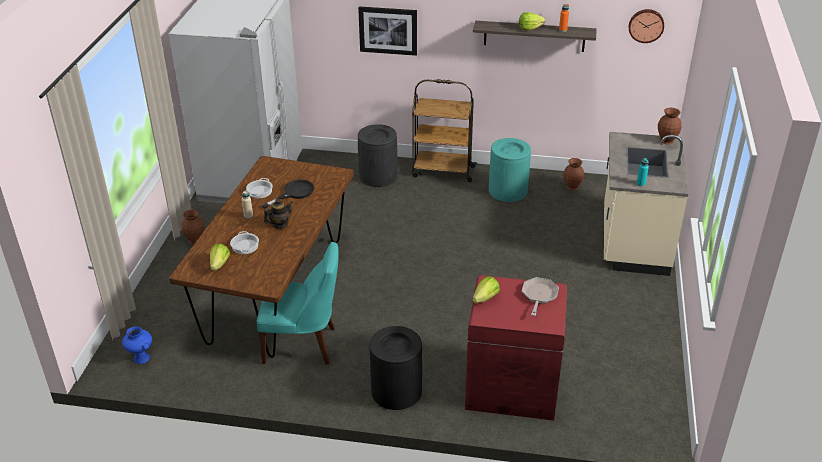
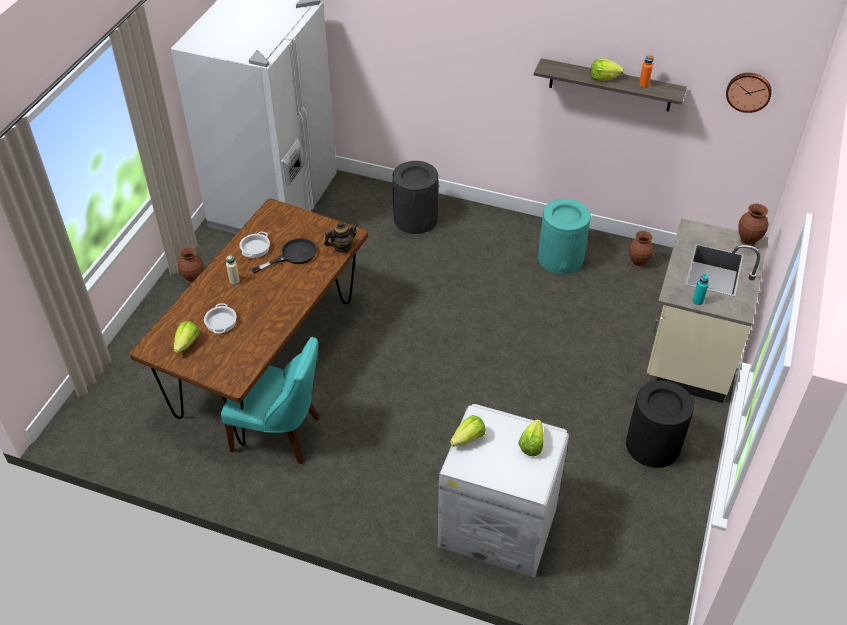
camera: 10 degrees right, 10 degrees up
(141, 358) = (104, 424): blue vase -> none
(279, 224) = (266, 297): teapot -> teapot (342, 247)
(388, 30) = (438, 56): picture -> none
(396, 391) = (367, 510): black trash can -> black trash can (652, 445)
(442, 171) = (491, 222): brown cart -> none
(511, 385) = (498, 522): red washing machine -> white washing machine
(539, 296) = (531, 445): frying pan -> lettuce

